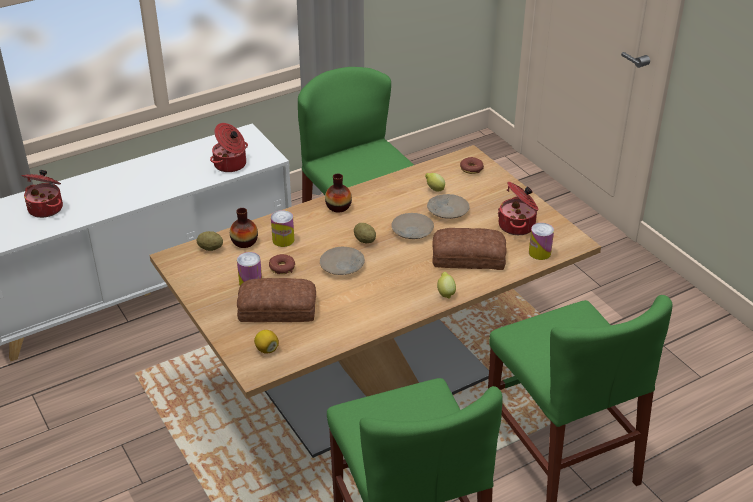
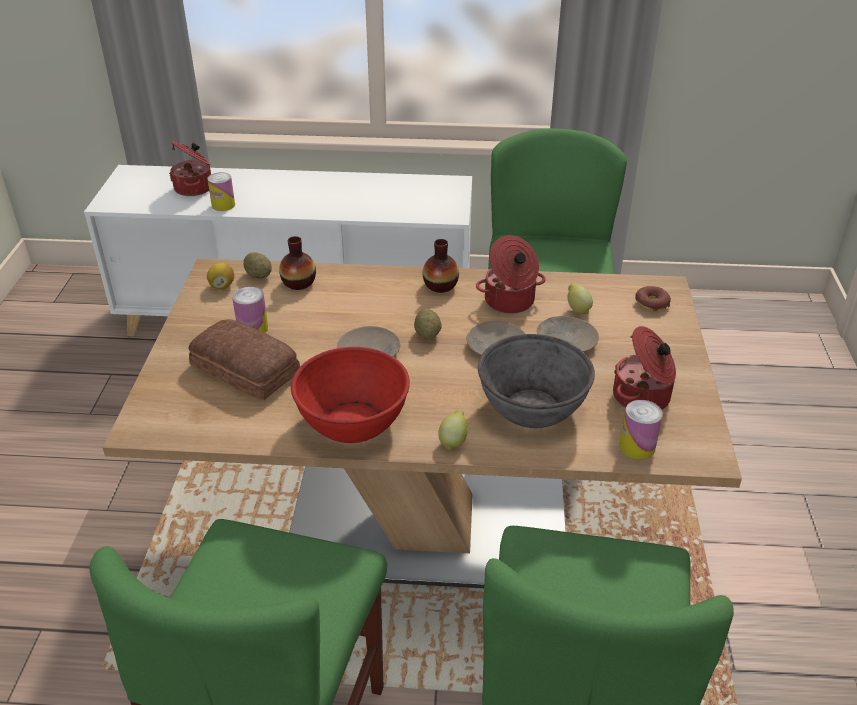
camera: 35 degrees right, 0 degrees up
(231, 165) = (404, 208): cooking pot -> cooking pot (510, 302)
(267, 349) = (180, 409): lemon -> lemon (222, 286)
(282, 268) = (303, 326): donut -> none
(283, 240) = (340, 297): can -> can (223, 205)
(379, 308) = (352, 422): none -> red bowl
(467, 256) = (532, 407): bread -> grey bowl

